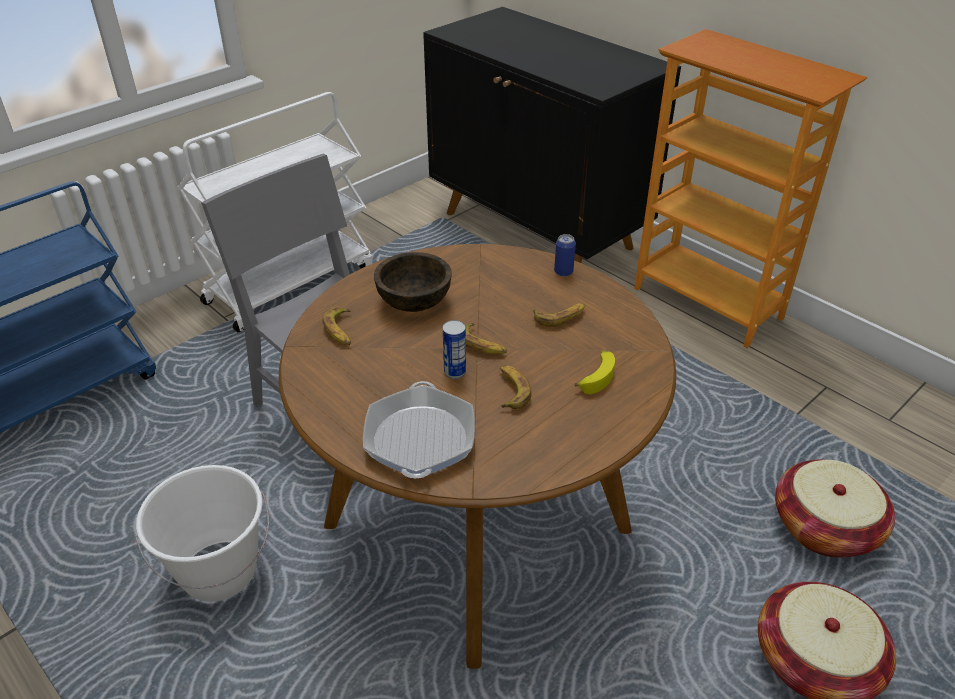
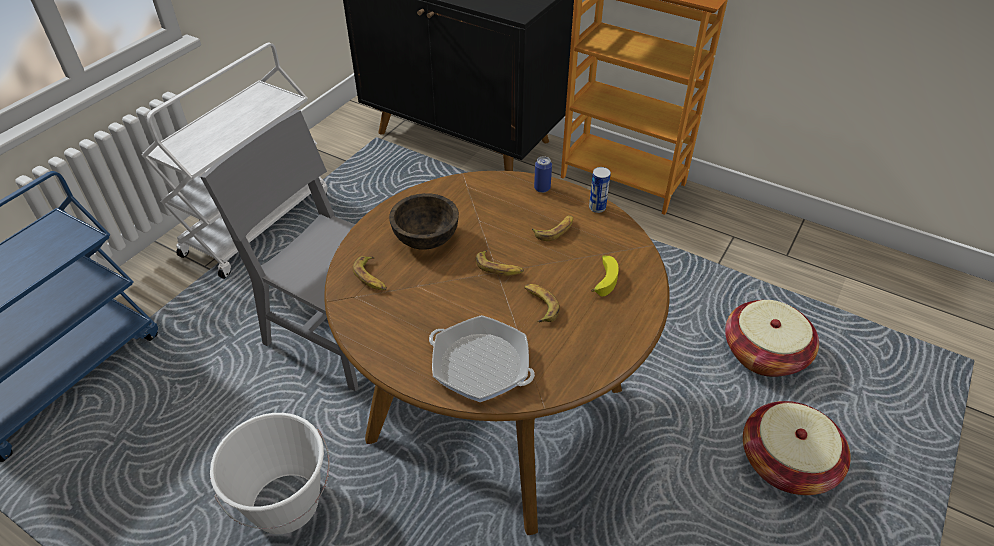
camera: 15 degrees left, 5 degrees up
(420, 439) = (480, 365): frying pan -> frying pan turned 135 degrees clockwise
(455, 372) = (486, 298): can -> can (597, 207)

